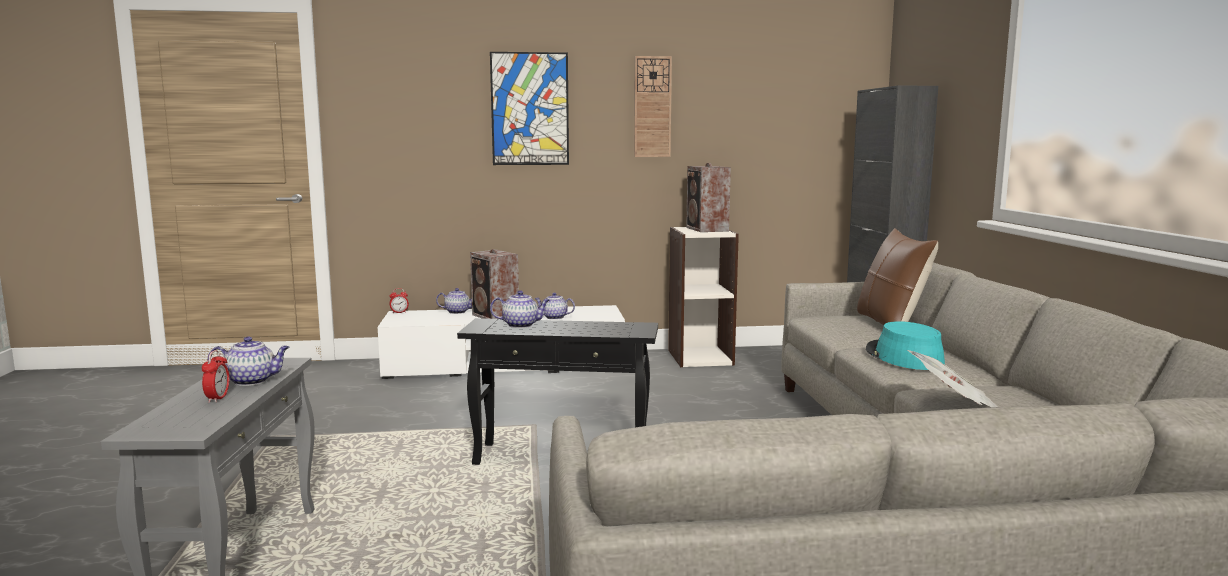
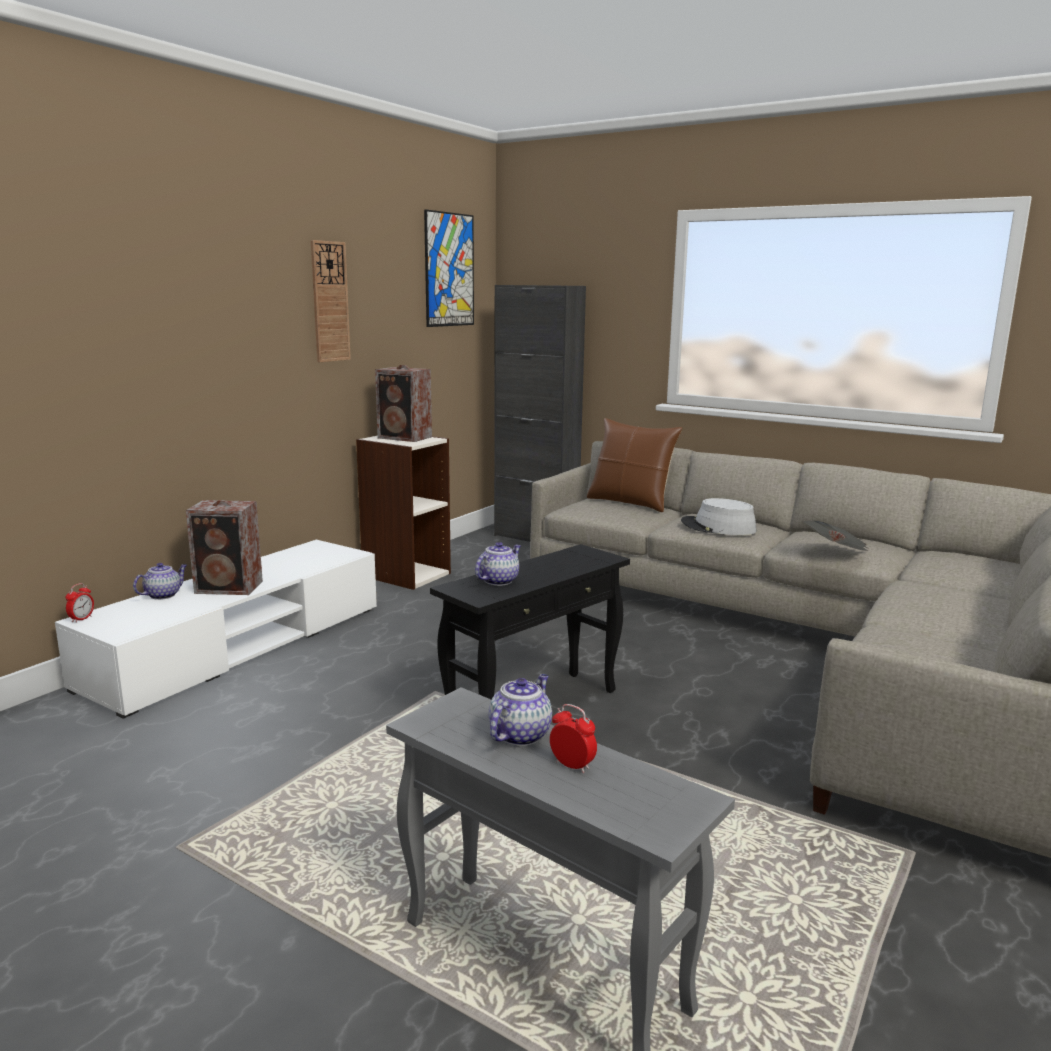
camera: 50 degrees left, 5 degrees up
(530, 109) = (207, 306): picture -> picture (449, 270)
(554, 317) = (299, 570): teapot -> none
(903, 357) = (718, 527): turquoise hat -> grey hat

